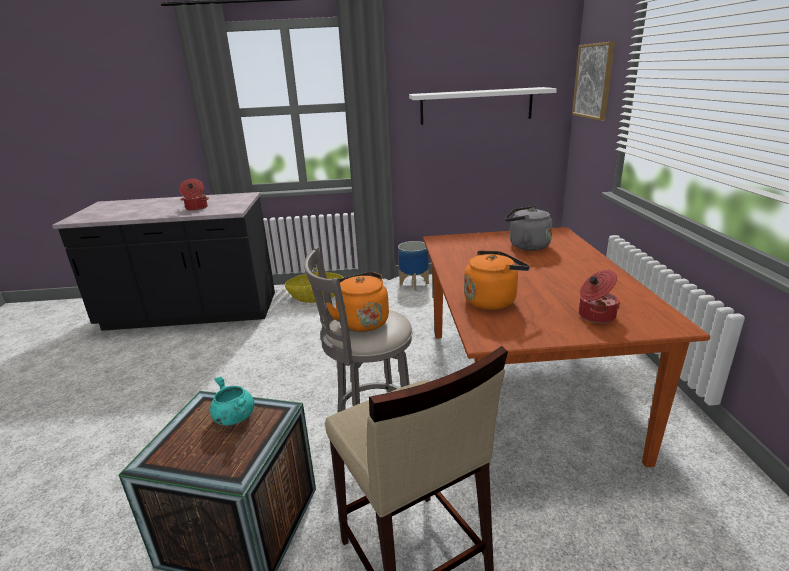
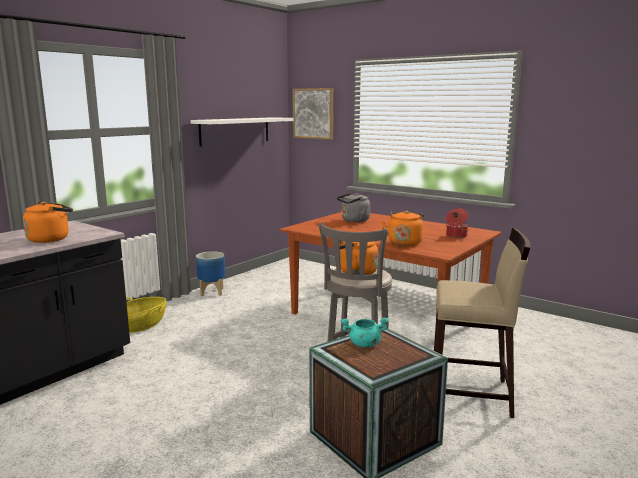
camera: 50 degrees left, 10 degrees down
(196, 208) = (51, 239): cooking pot -> orange kettle

